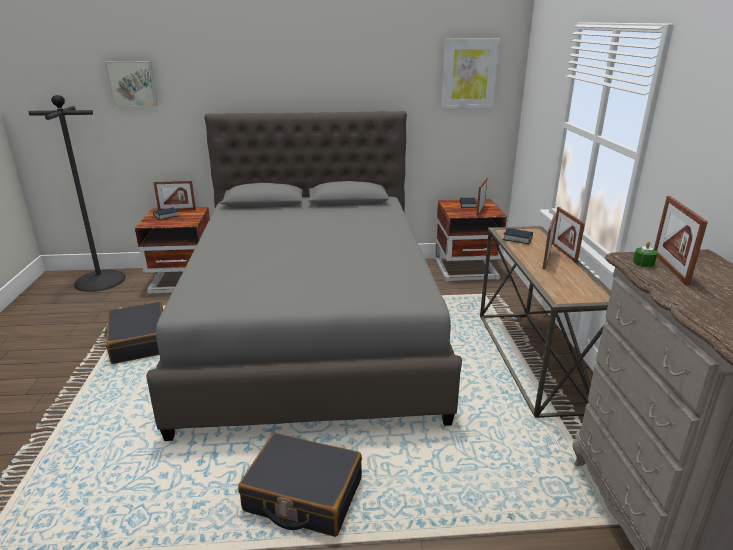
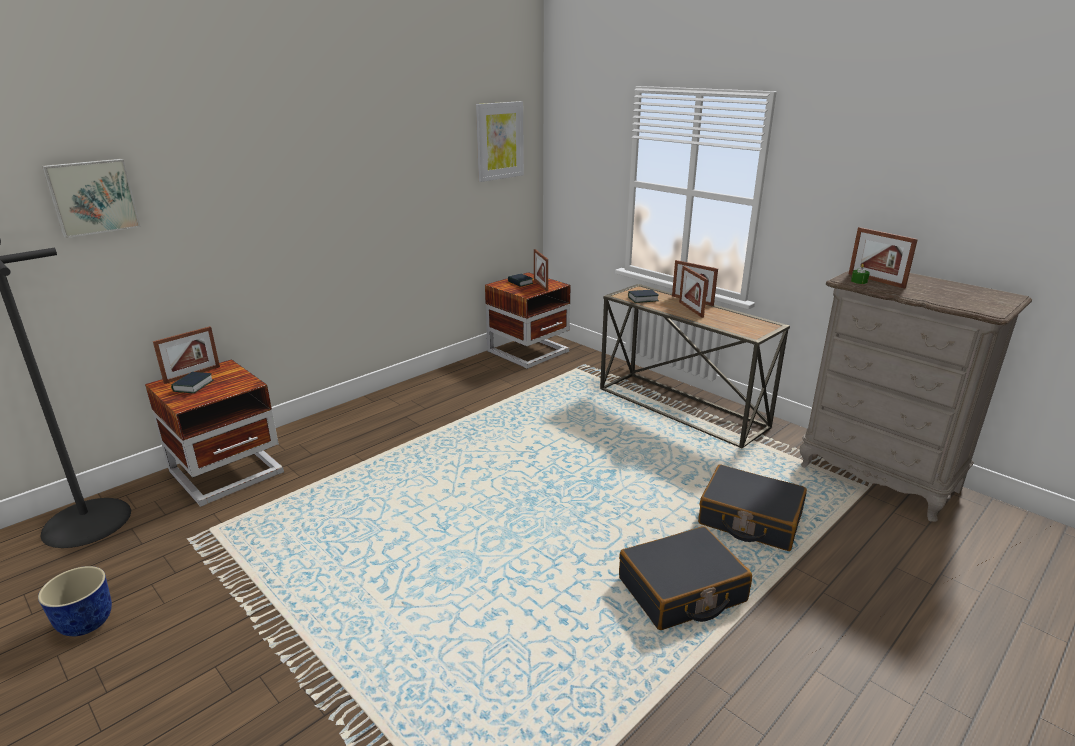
camera: 40 degrees left, 0 degrees up
(33, 329) = (85, 623): none -> planter
(139, 342) = (291, 560): black suitcase -> black suitcase (749, 519)
(313, 328) = (472, 458): grey bed -> none

